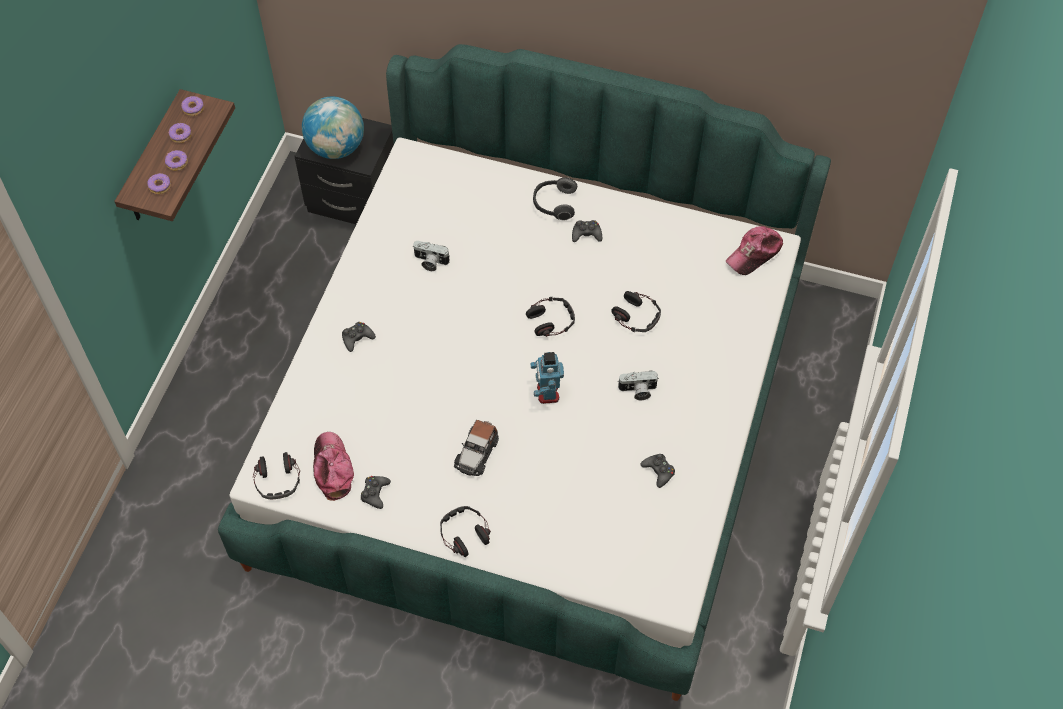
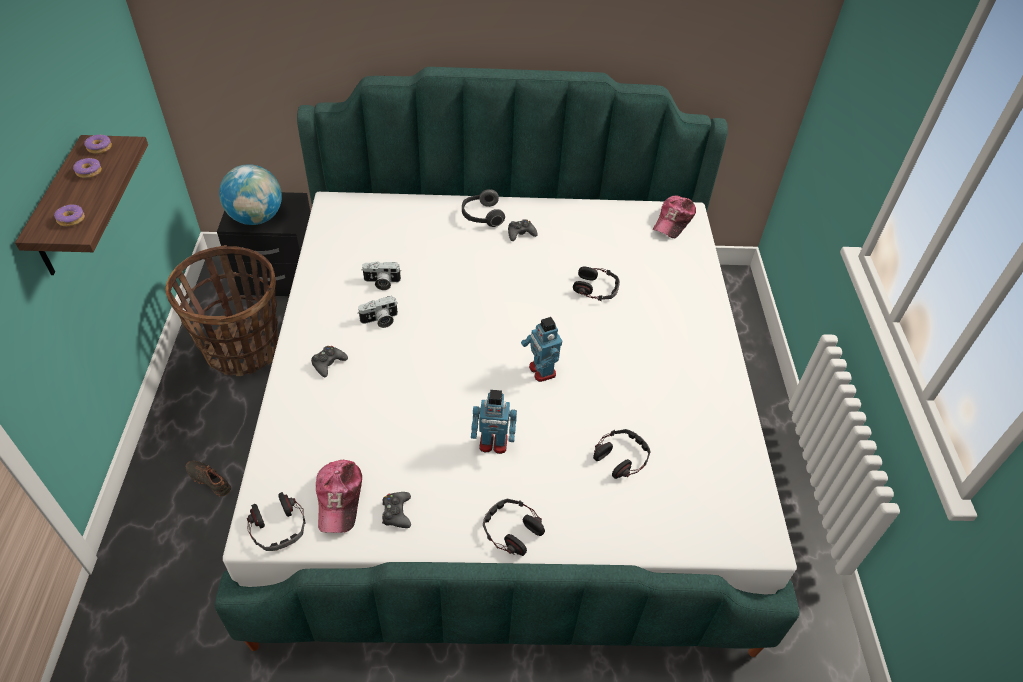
camera: 20 degrees left, 10 degrees down
(177, 163) = (89, 196): donut -> none
(242, 407) = (210, 479): none -> black shoe
(299, 277) = (242, 349): none -> basket
(332, 468) = (340, 498): cap -> cap turned 150 degrees counterclockwise
(477, 453) = (493, 444): toy car -> toy robot
(551, 320) = (518, 308): headphones -> headphones (621, 457)
(638, 391) = (627, 350): camera -> camera (380, 320)
(658, 471) = (682, 417): black game controller -> none

